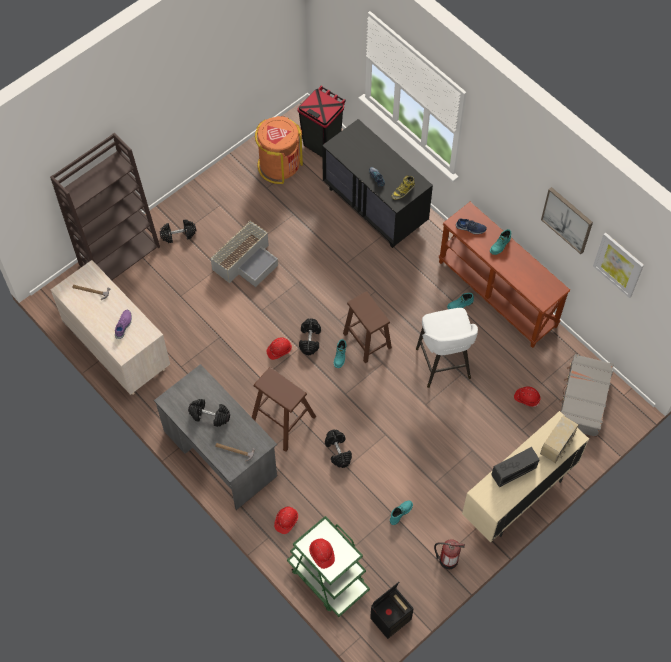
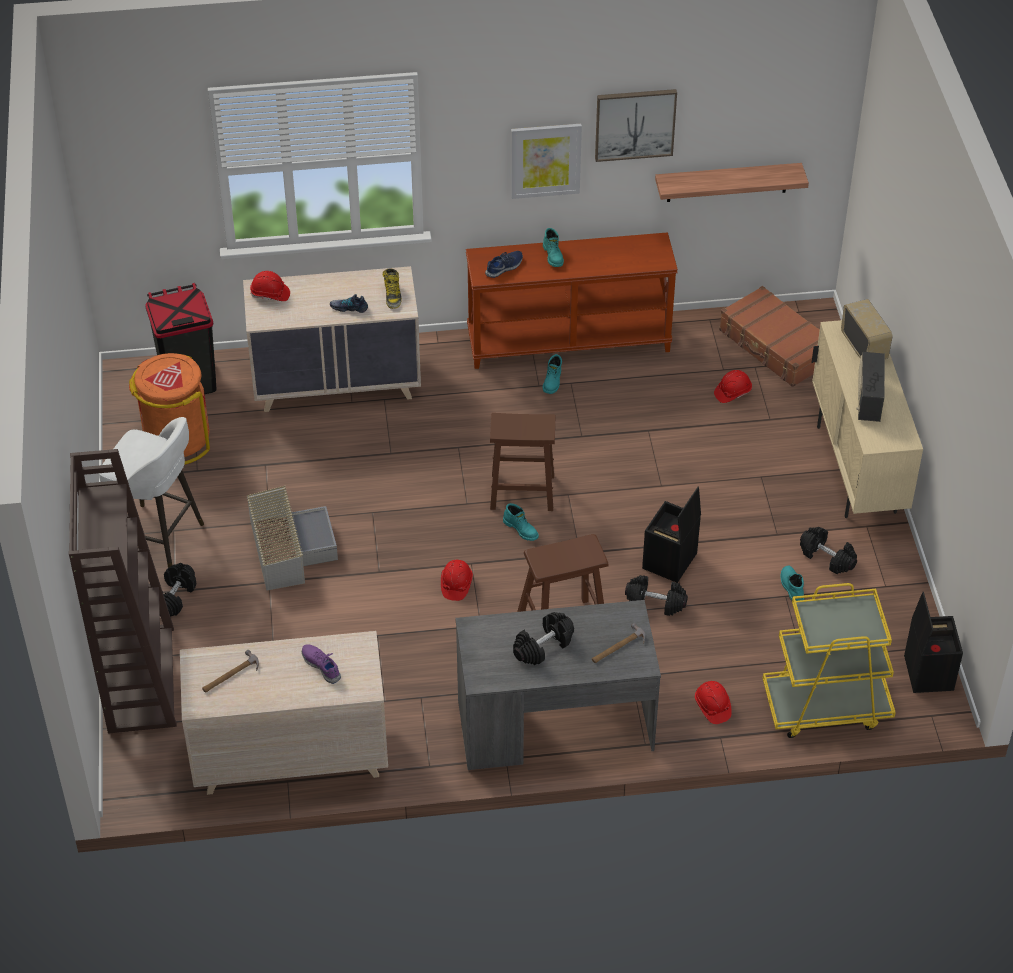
camera: 55 degrees left, 15 degrees down
(310, 340) = (469, 546): black dumbbell -> black dumbbell (827, 557)
(321, 554) = (842, 631): red hard hat -> red hard hat (270, 294)
(327, 577) = (825, 706): green cart -> yellow cart
(372, 441) = (670, 562): none -> black storage box
(375, 207) = (337, 383): black dresser -> beige dresser
(443, 365) = (622, 440): white stool -> white stool (159, 539)
(447, 560) = (889, 577): fire extinguisher -> none
(583, 399) = (775, 347): grey suitcase -> brown suitcase
(609, 295) = (727, 182): none -> shelf
(618, 264) = (731, 118): picture -> picture (545, 160)

